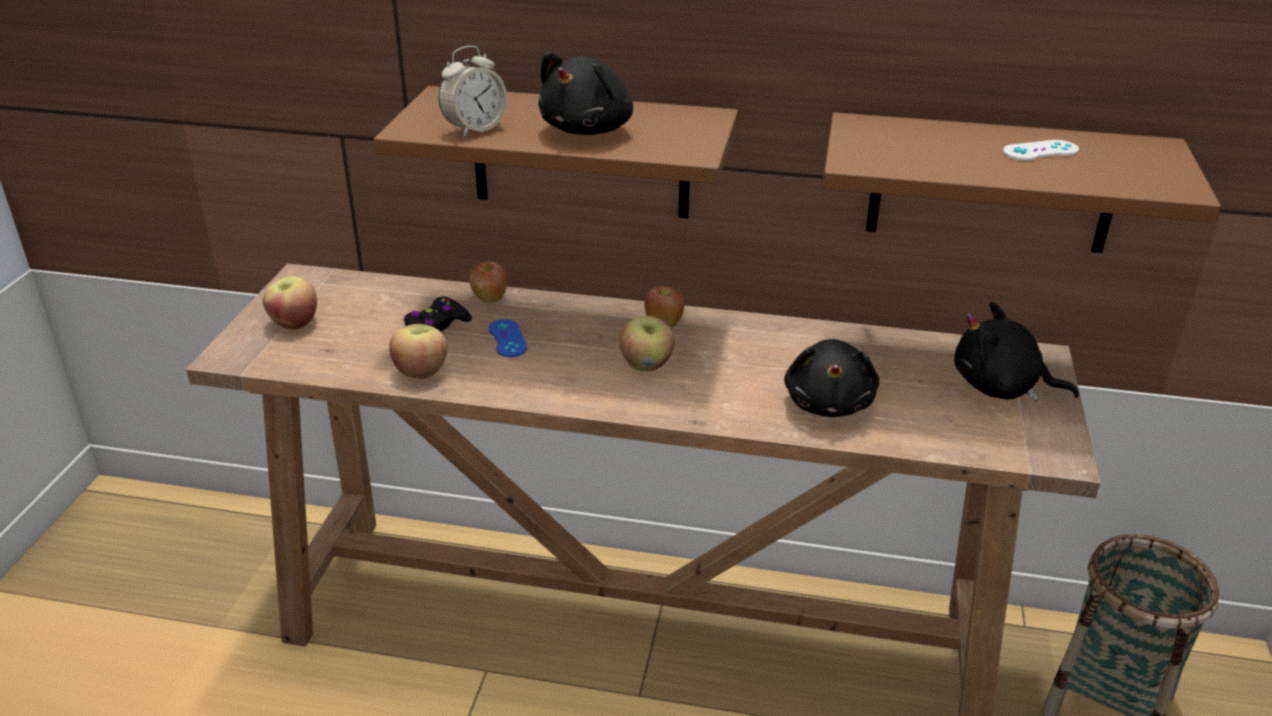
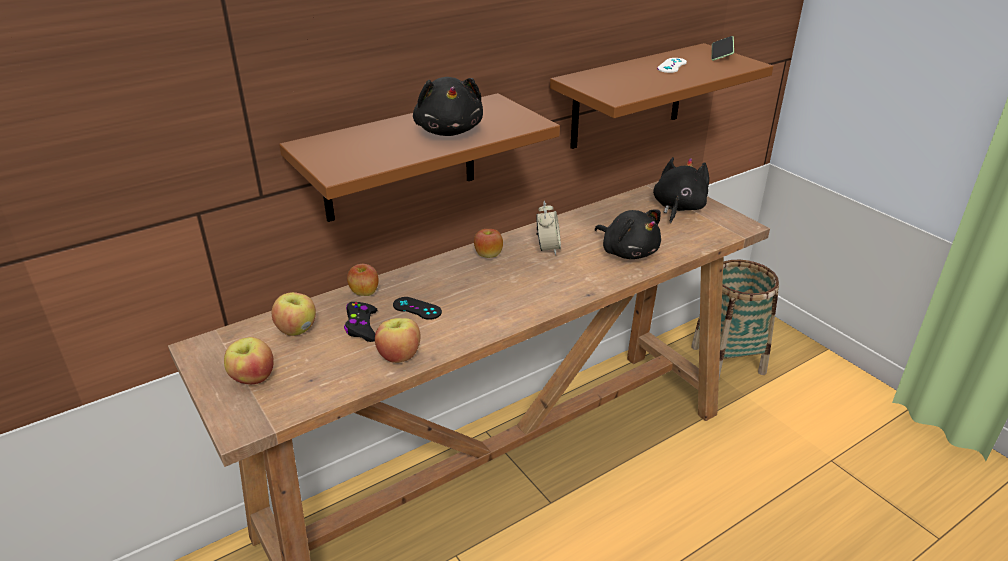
camera: 45 degrees left, 0 degrees up
(475, 129) = (381, 156): alarm clock -> alarm clock (548, 248)
(507, 338) = (417, 308): blue game controller -> black game controller
(647, 365) = (517, 280): apple -> apple (297, 329)
(1001, 388) = (678, 208): black plush toy -> black plush toy turned 135 degrees clockwise
(1164, 162) = (721, 55): none -> phone

